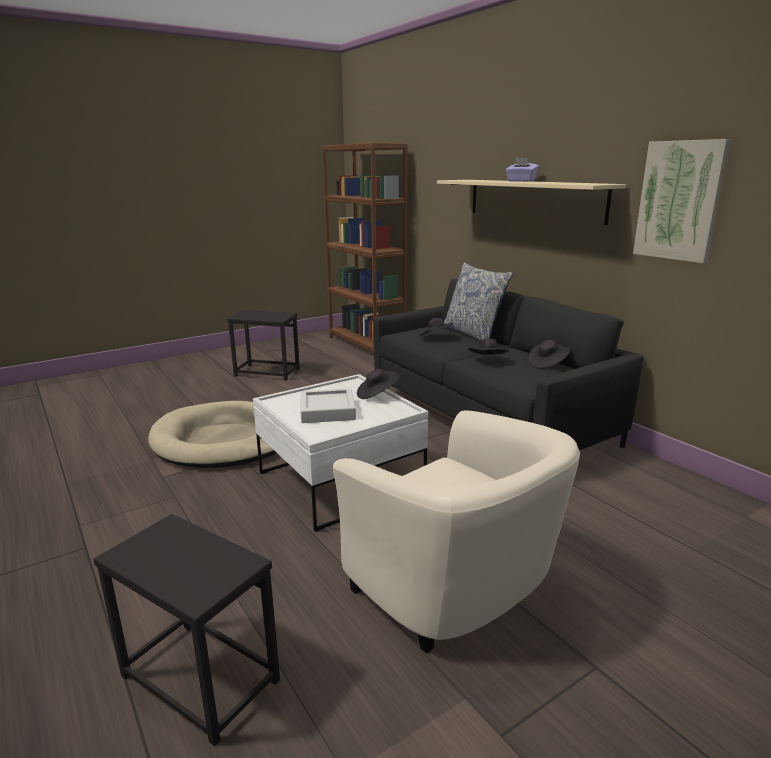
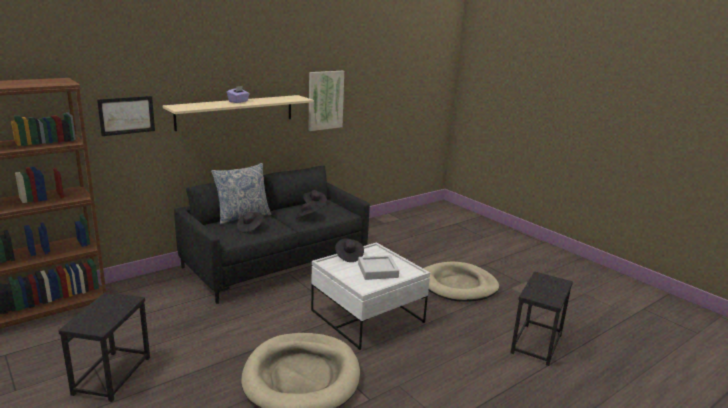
camera: 95 degrees left, 0 degrees up
(441, 187) = (126, 115): none -> picture
(457, 594) = (458, 285): beige armchair -> beige dog bed

